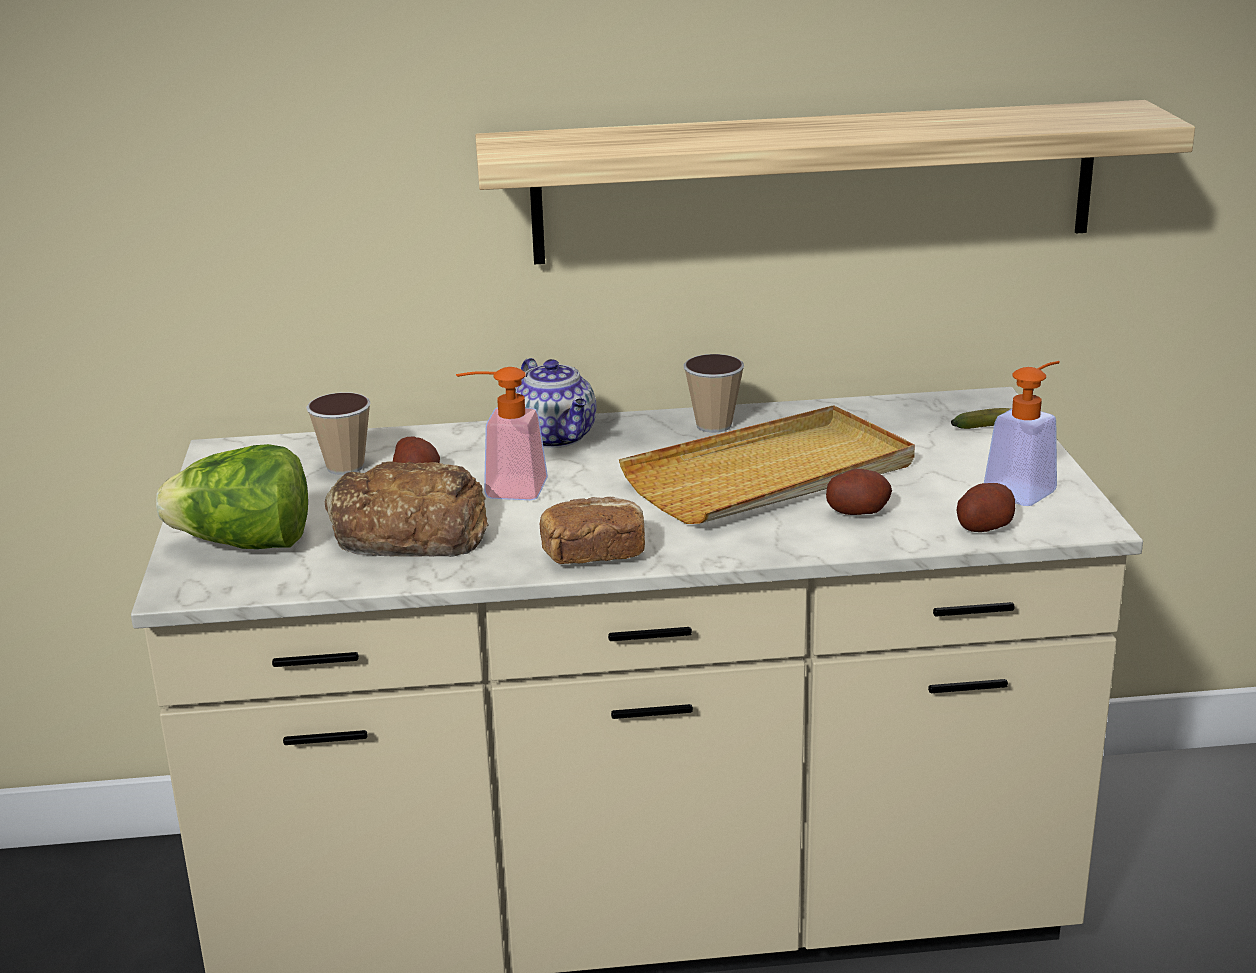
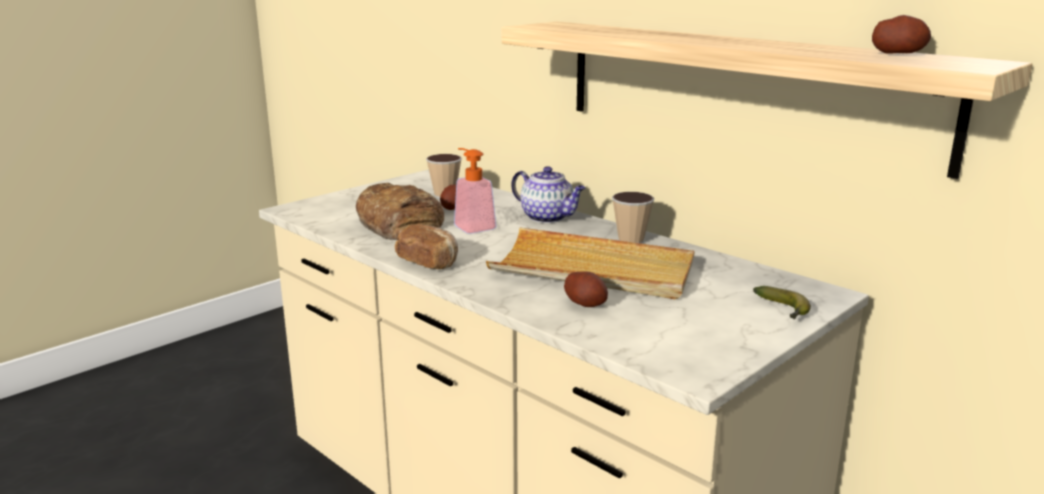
camera: 50 degrees right, 5 degrees down
(245, 545) = (343, 205): lettuce -> none
(557, 438) = (548, 217): teapot -> teapot turned 75 degrees counterclockwise
(984, 527) = (629, 344): potato -> potato (898, 54)
(1026, 488) = (712, 341): soap dispenser -> none

